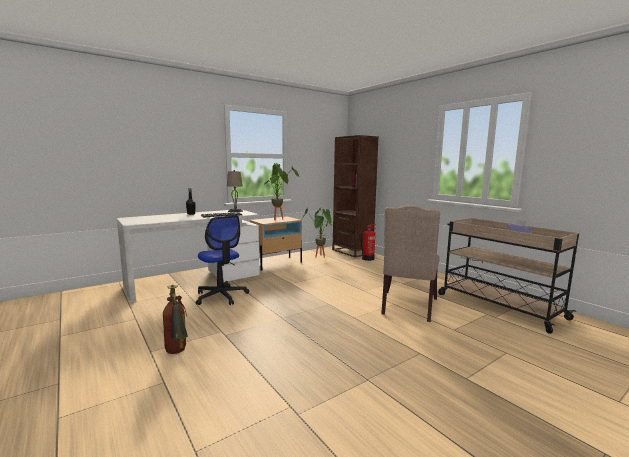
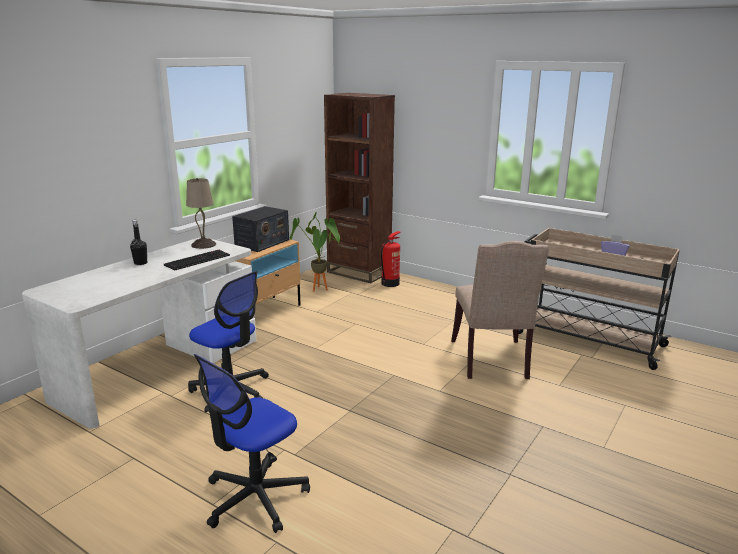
camera: 20 degrees left, 10 degrees up
(177, 353) = (255, 498): fire extinguisher -> office chair
(279, 219) = (262, 243): potted plant -> radio

